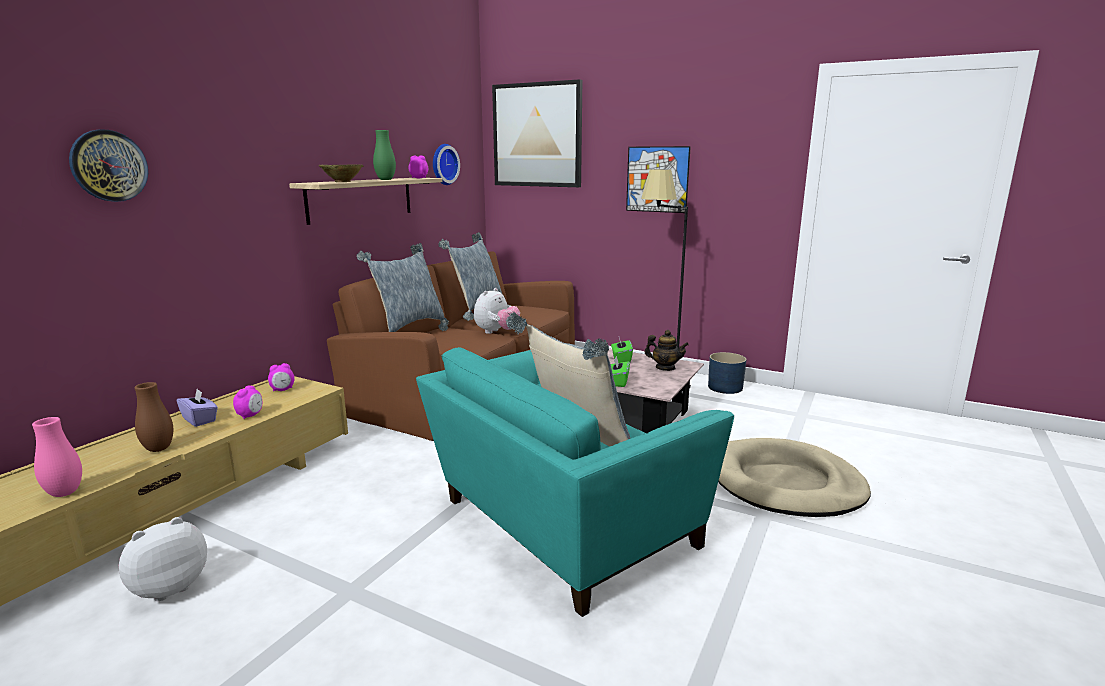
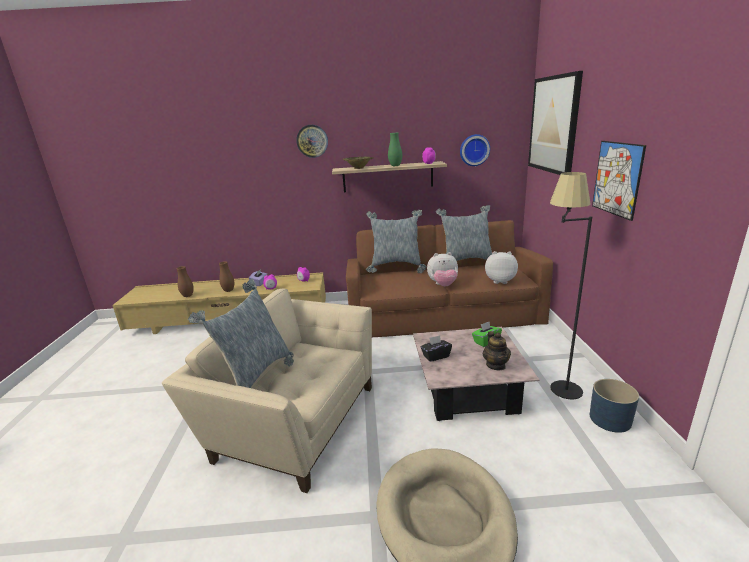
camera: 60 degrees right, 5 degrees up
(65, 493) = (188, 296): pink vase -> brown vase
(109, 166) = (237, 163): wall clock -> wall clock (312, 141)
(168, 587) = (193, 346): plush toy -> plush toy (500, 281)
(560, 525) = (294, 420): turquoise armchair -> beige armchair
(617, 382) = (436, 356): green tissue box -> black tissue box

